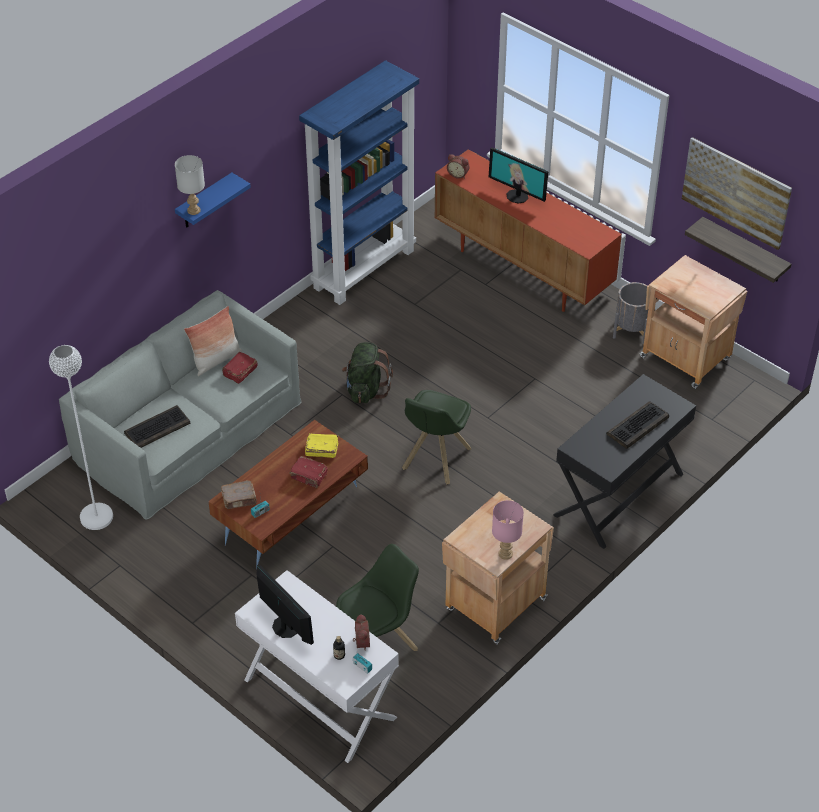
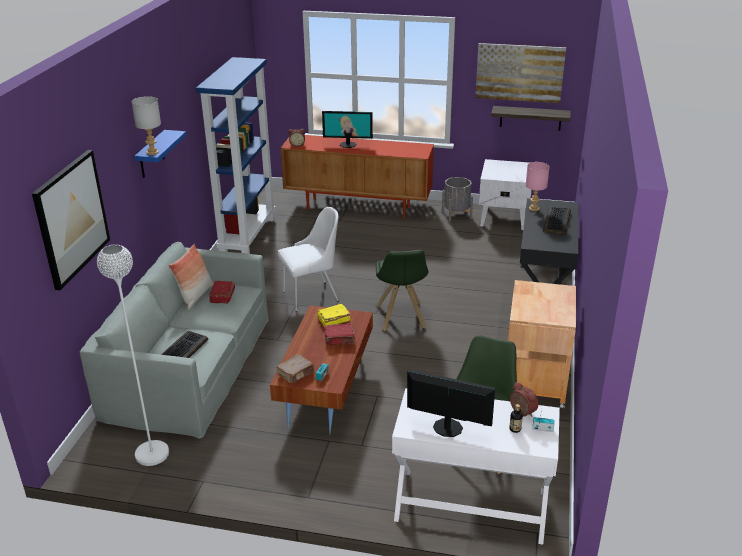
camera: 30 degrees left, 15 degrees down
(70, 282) = (71, 218): none -> picture
(365, 390) = (311, 296): green backpack -> white chair
(505, 553) = (564, 312): pink table lamp -> pink table lamp (533, 209)
(686, 359) = (504, 218): brown cart -> white nightstand

